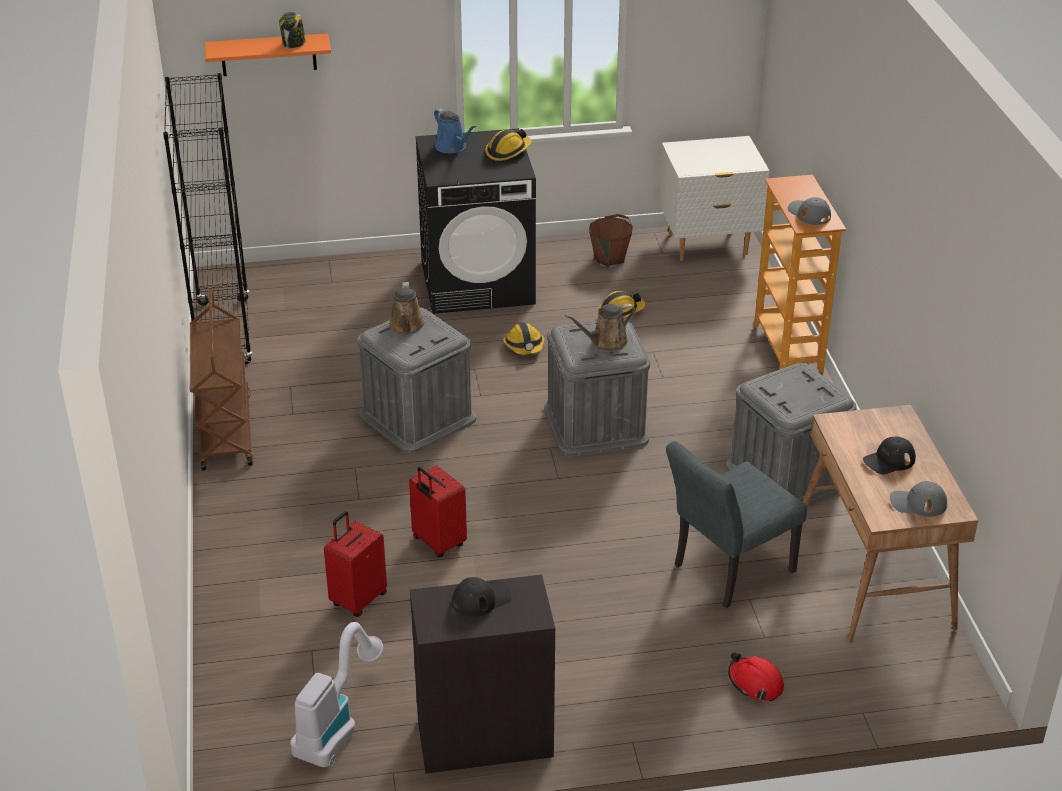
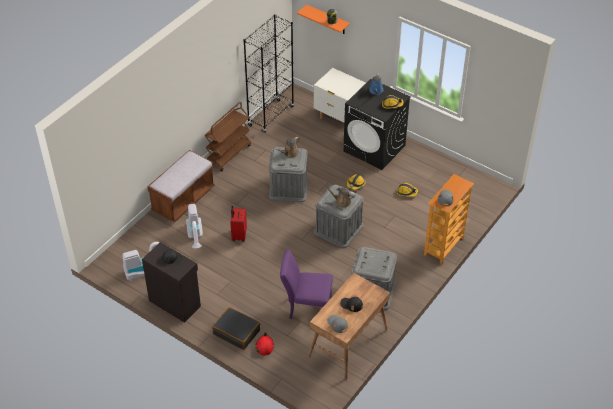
camera: 45 degrees right, 10 degrees up
(241, 555) = (183, 200): none -> brown bench
(358, 599) = (195, 237): red suitcase -> vacuum cleaner
(610, 259) = (433, 168): brown bucket -> none
(673, 698) = (236, 332): none -> black suitcase
(708, 245) = (478, 185): white nightstand -> white nightstand (339, 118)
(726, 571) = (306, 307): grey chair -> purple chair

